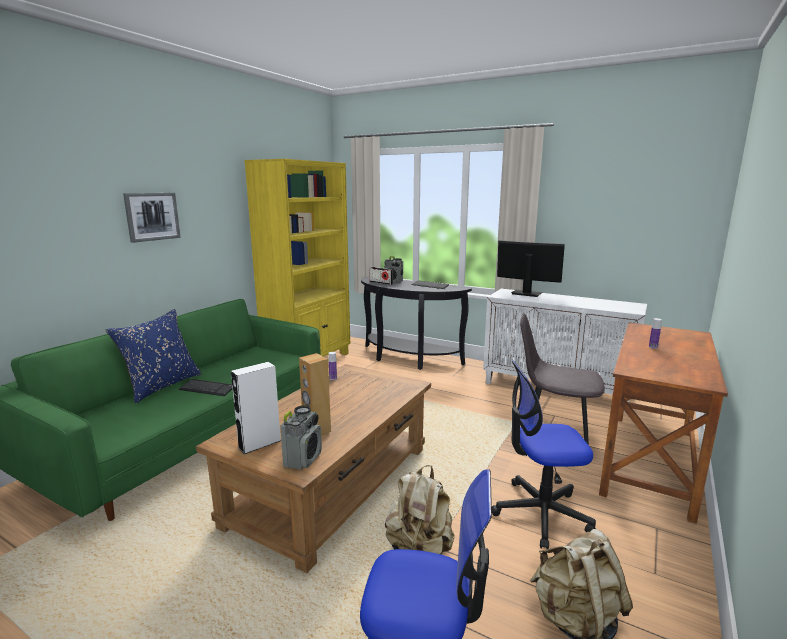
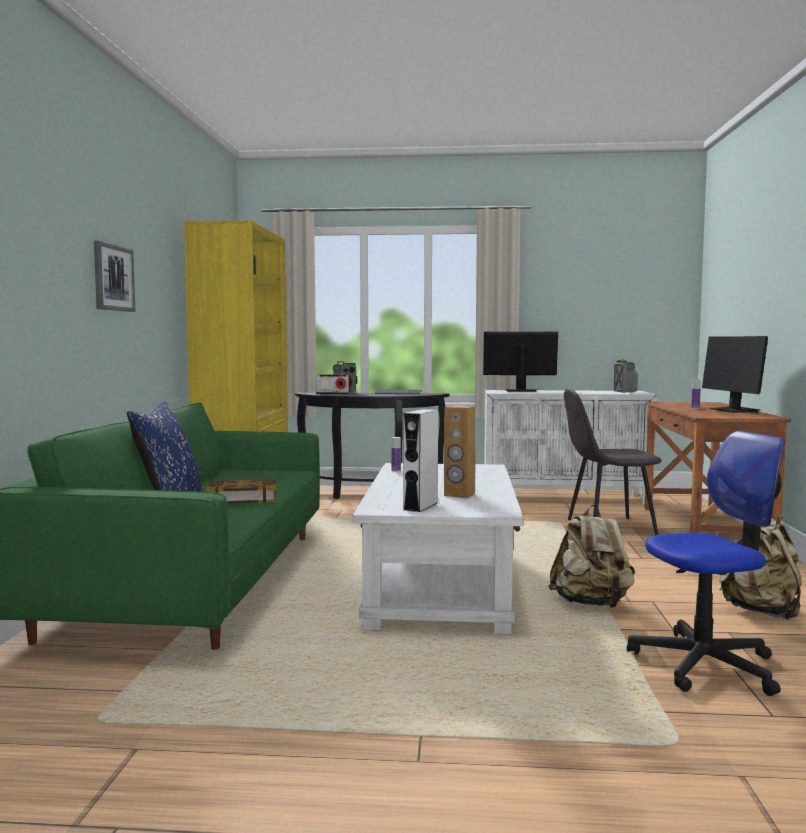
camera: 25 degrees left, 10 degrees down
(207, 389) = (242, 497): keyboard -> book
(303, 459) = (486, 507): radio -> radio (625, 391)
(333, 484) = (440, 584): brown coffee table -> white coffee table
(540, 513) = (660, 568): office chair -> none
(689, 359) = (734, 410): none -> monitor

